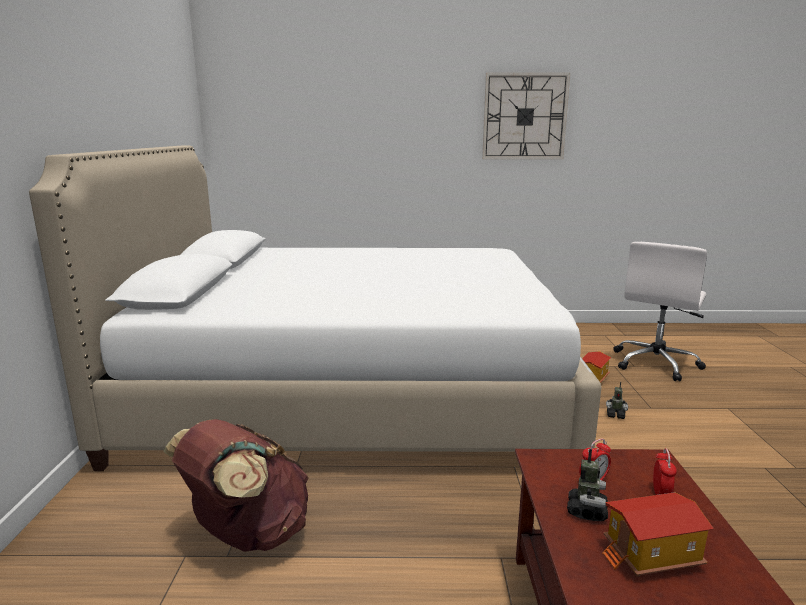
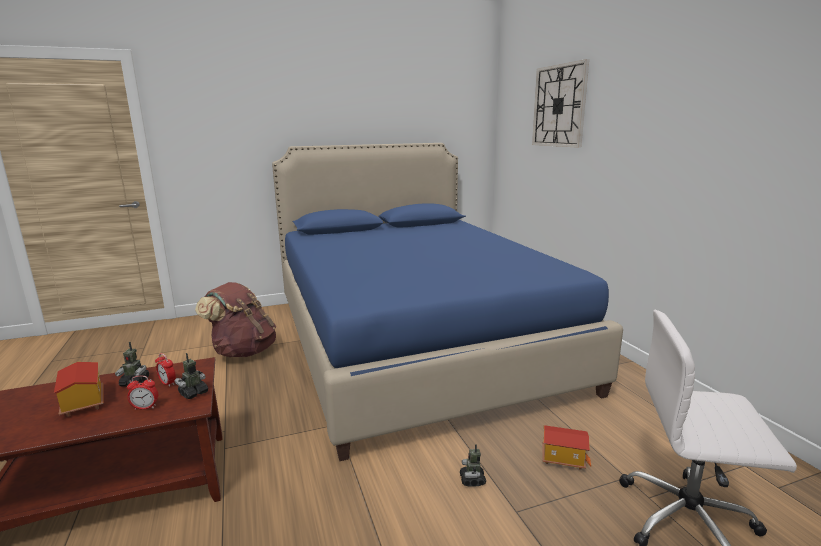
camera: 70 degrees right, 0 degrees up
(353, 393) = (414, 341): white bed -> blue bed
(524, 116) = (722, 115): wall clock -> wall clock (559, 106)
(622, 460) = (193, 393): none -> toy robot

